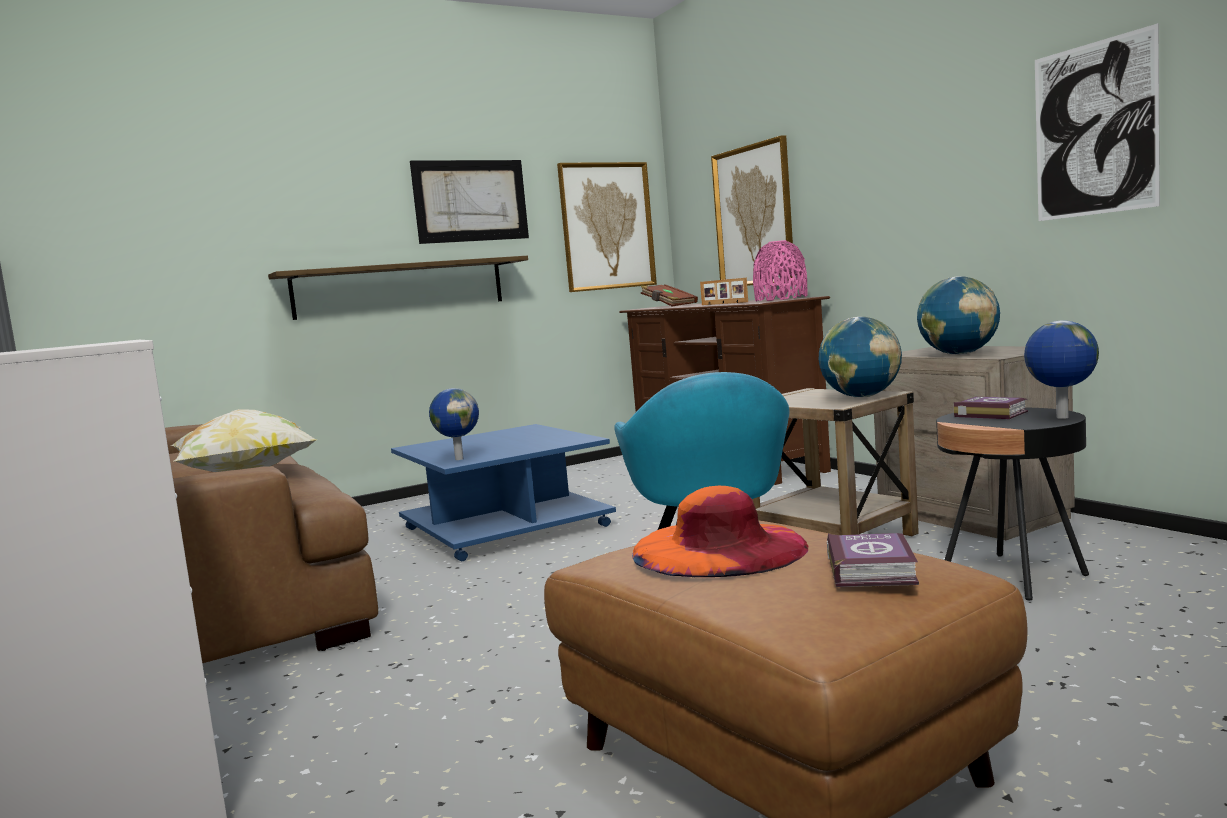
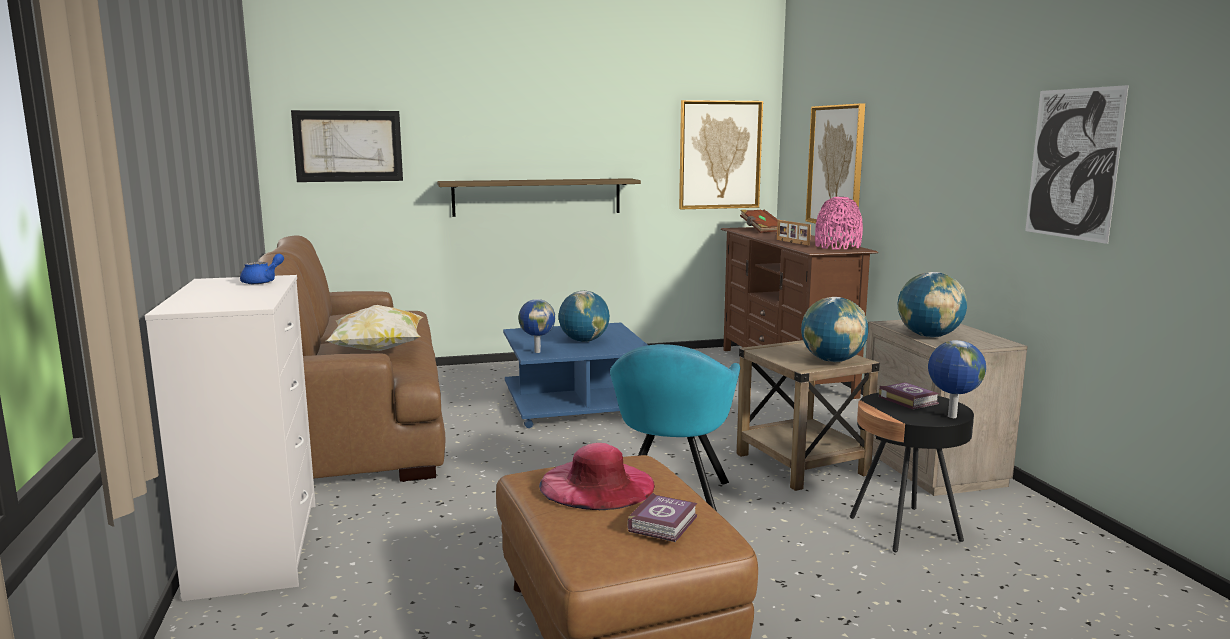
camera: 15 degrees right, 5 degrees up
(92, 343) = (263, 281): none -> blue teapot
(471, 201) = (602, 129): picture -> picture (348, 146)
(509, 443) = (584, 341): none -> globe
(719, 549) = (597, 484): orange hat -> pink hat

